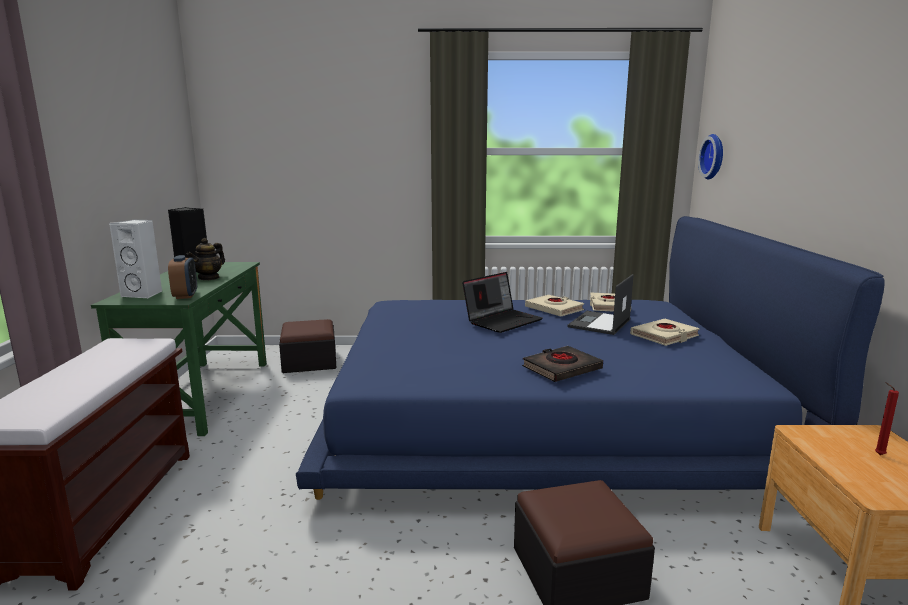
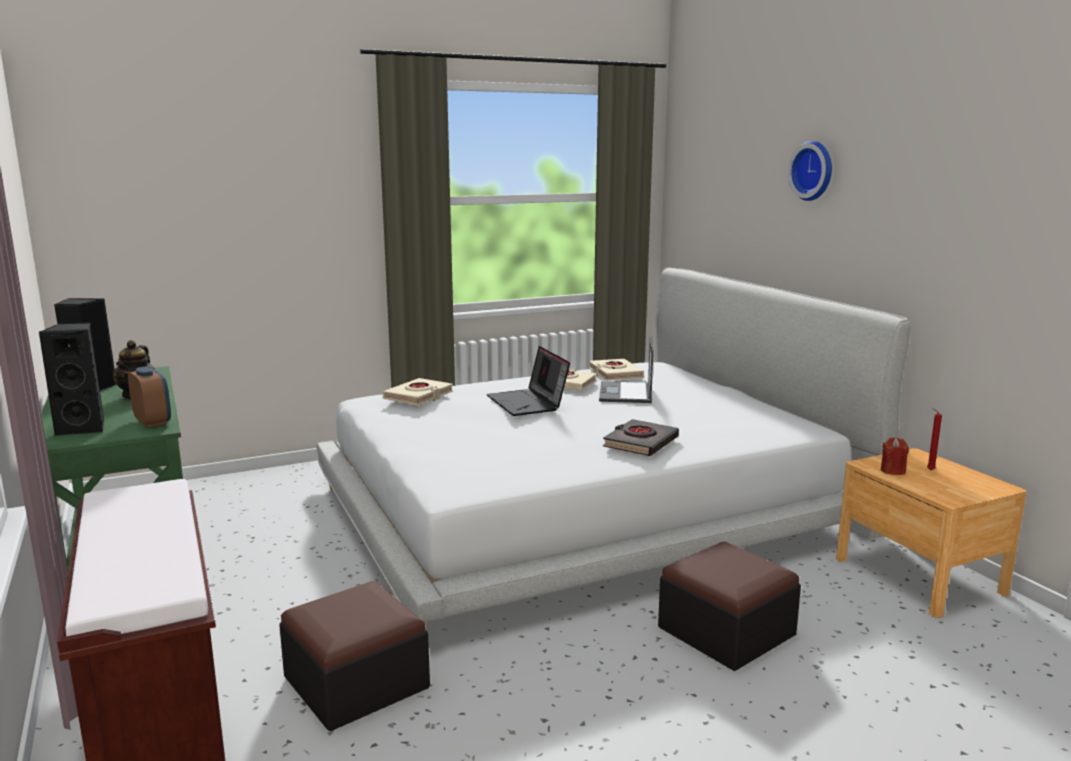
camera: 25 degrees left, 0 degrees up
(144, 294) = (84, 428): white speaker -> black speaker
(309, 361) = (244, 495): ottoman -> ottoman (356, 682)
(502, 320) = (528, 403): laptop -> laptop turned 135 degrees clockwise
(542, 417) = (584, 506): blue bed -> white bed
(664, 336) = (697, 398): beige book -> beige book (419, 396)
(714, 156) = (691, 202): wall clock -> wall clock (814, 170)
(826, 446) = (893, 471): none -> red candle

